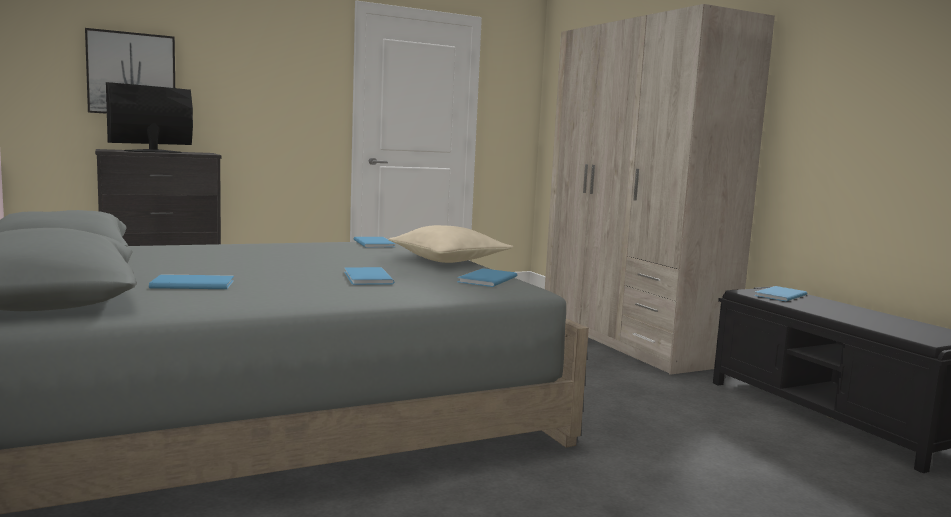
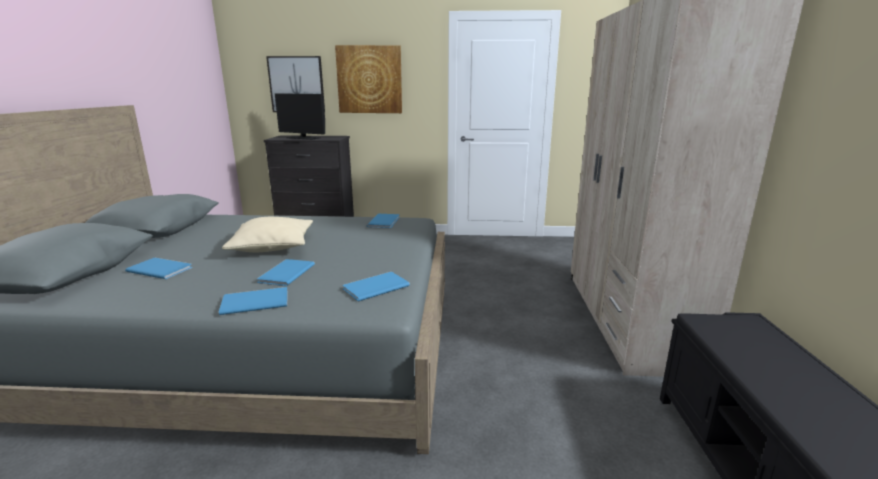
camera: 30 degrees right, 10 degrees up
(153, 151) = (303, 138): monitor -> monitor turned 135 degrees counterclockwise
(247, 76) = (369, 80): none -> picture
(449, 260) = (400, 251): beige pillow -> beige pillow (273, 246)
(778, 295) = (739, 334): blue book -> blue book (253, 302)

